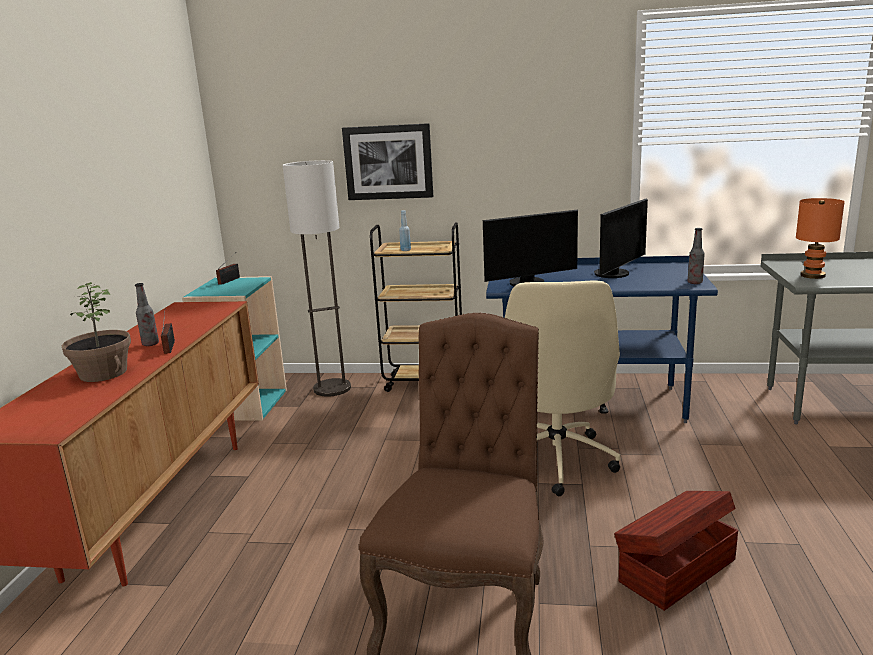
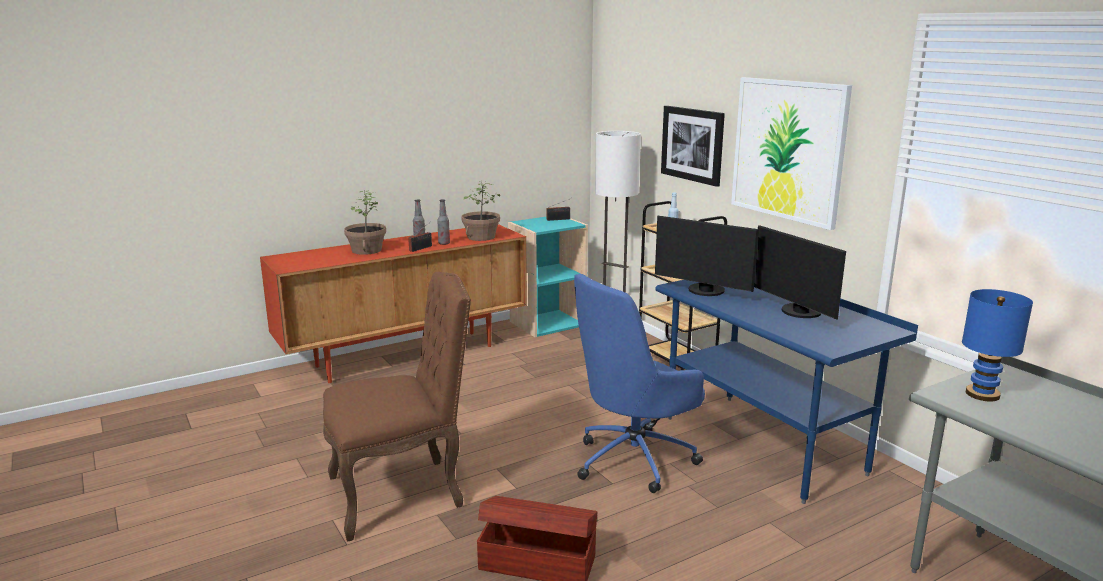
camera: 50 degrees right, 0 degrees up
(202, 316) = (481, 237): none -> potted plant
(515, 145) = (788, 150): none -> picture
(556, 461) = (633, 461): beige office chair -> blue office chair
(615, 274) = (798, 312): monitor -> monitor turned 60 degrees clockwise
(695, 282) = (833, 346): bottle -> bottle (444, 243)
(813, 275) = (982, 394): orange table lamp -> blue table lamp

